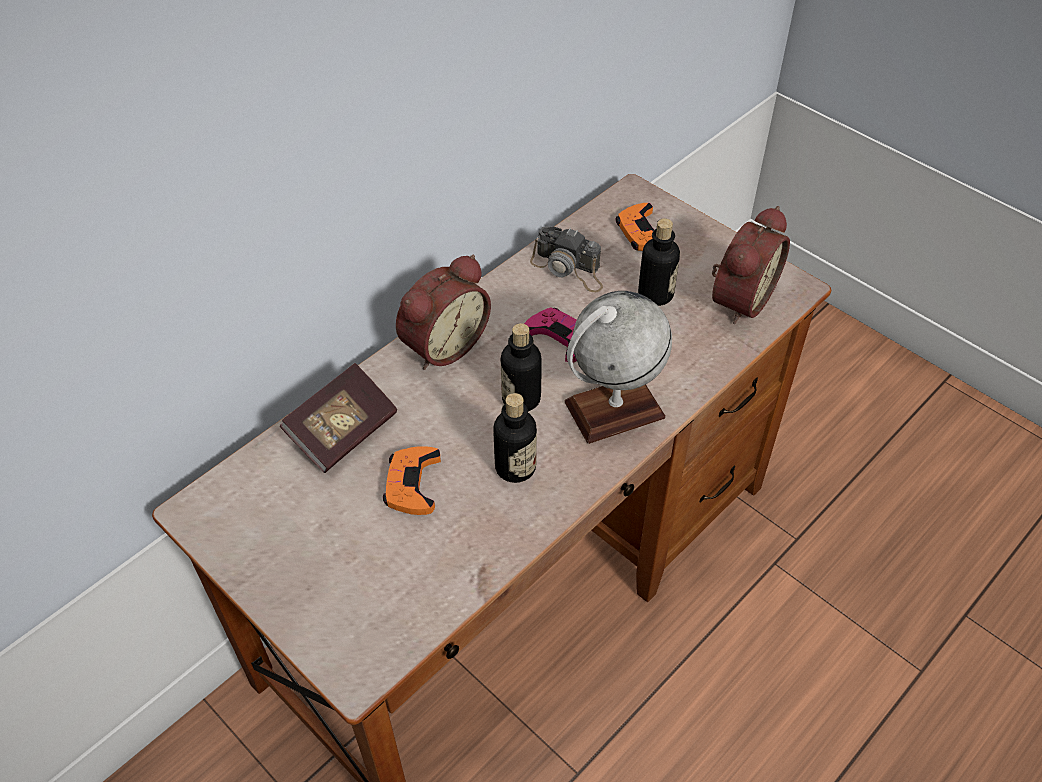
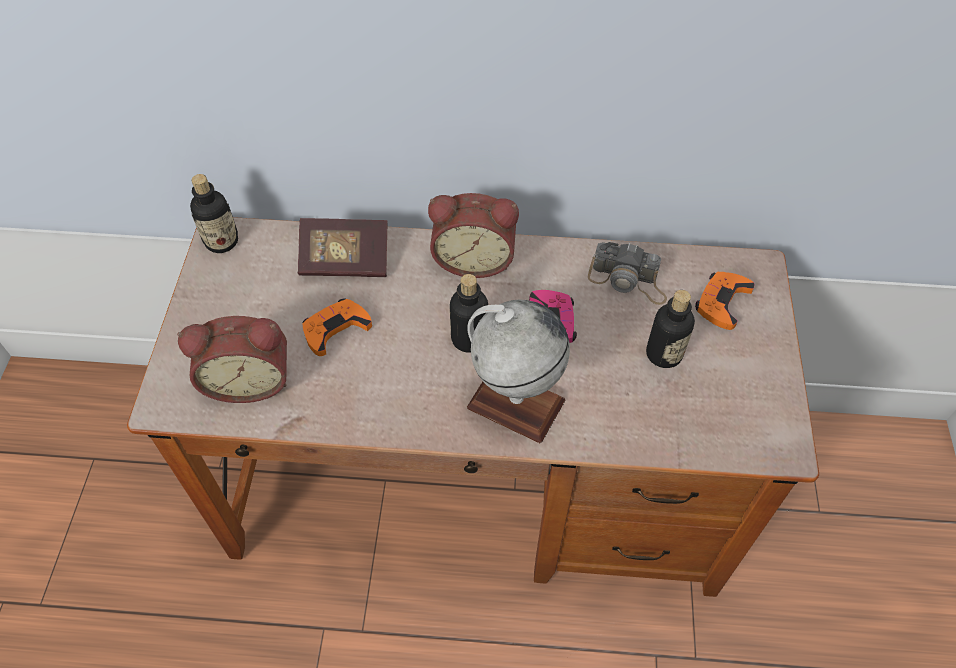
camera: 50 degrees right, 5 degrees up
(515, 467) = (403, 378): bottle -> bottle (222, 241)
(569, 269) = (628, 281): camera -> camera turned 60 degrees counterclockwise
(738, 298) = (724, 415): alarm clock -> alarm clock (249, 379)

